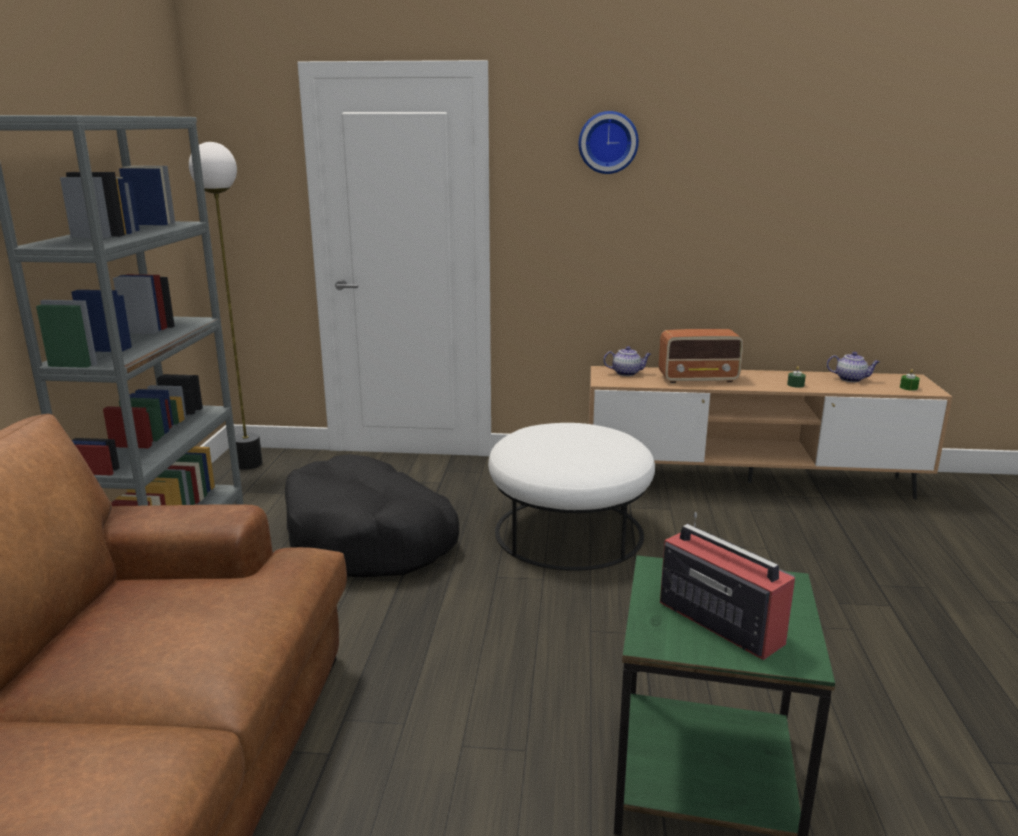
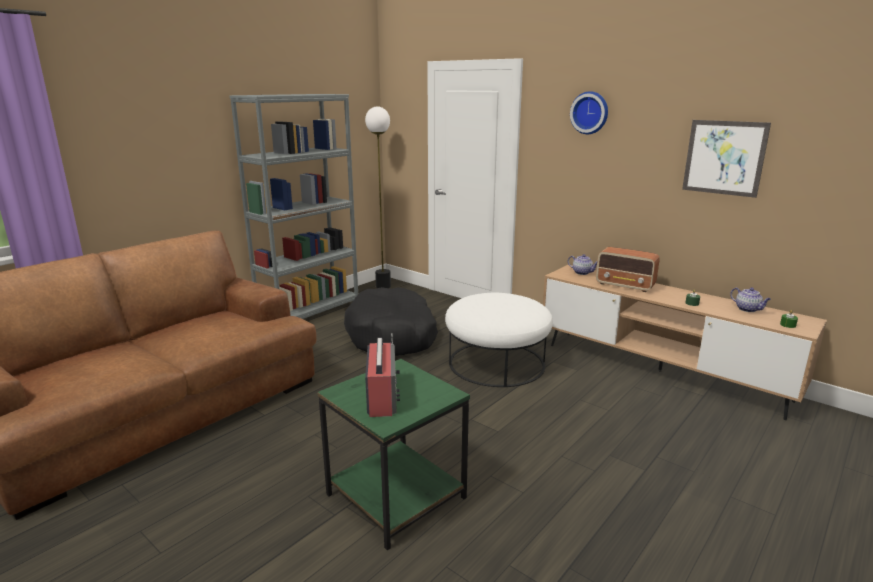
camera: 35 degrees right, 0 degrees up
(796, 194) = (724, 157): none -> picture

